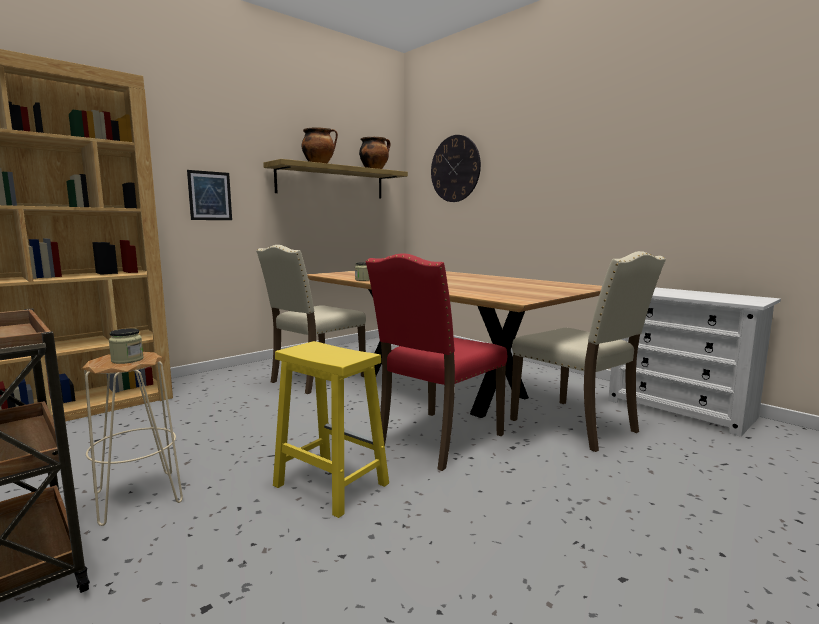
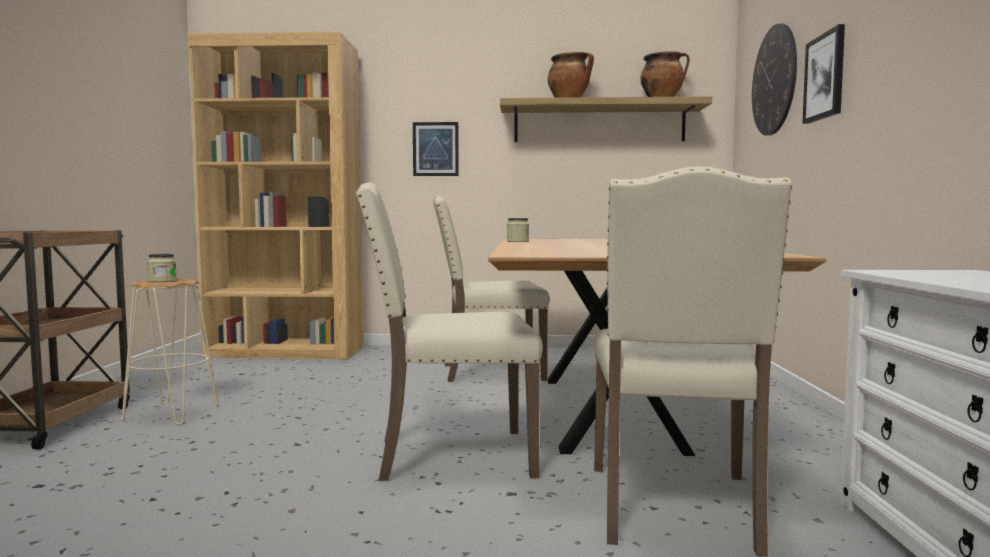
camera: 45 degrees right, 5 degrees down
(329, 484) = (275, 452): yellow stool -> none
(437, 440) = (450, 456): red chair -> beige chair
(510, 176) = (825, 77): none -> picture

